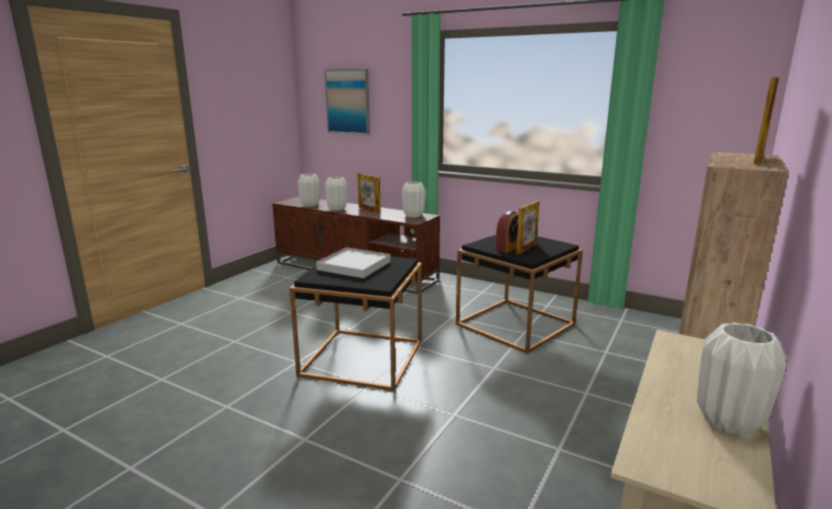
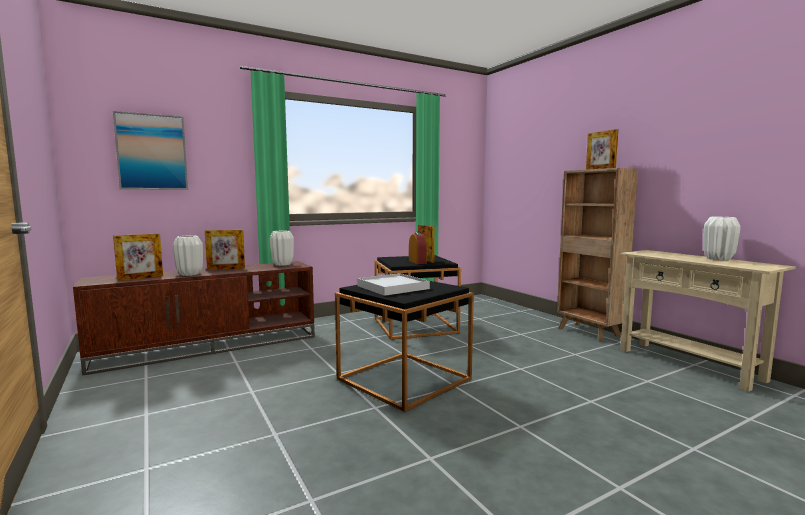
camera: 60 degrees left, 10 degrees down
(310, 205) = (140, 278): white vase -> picture frame

